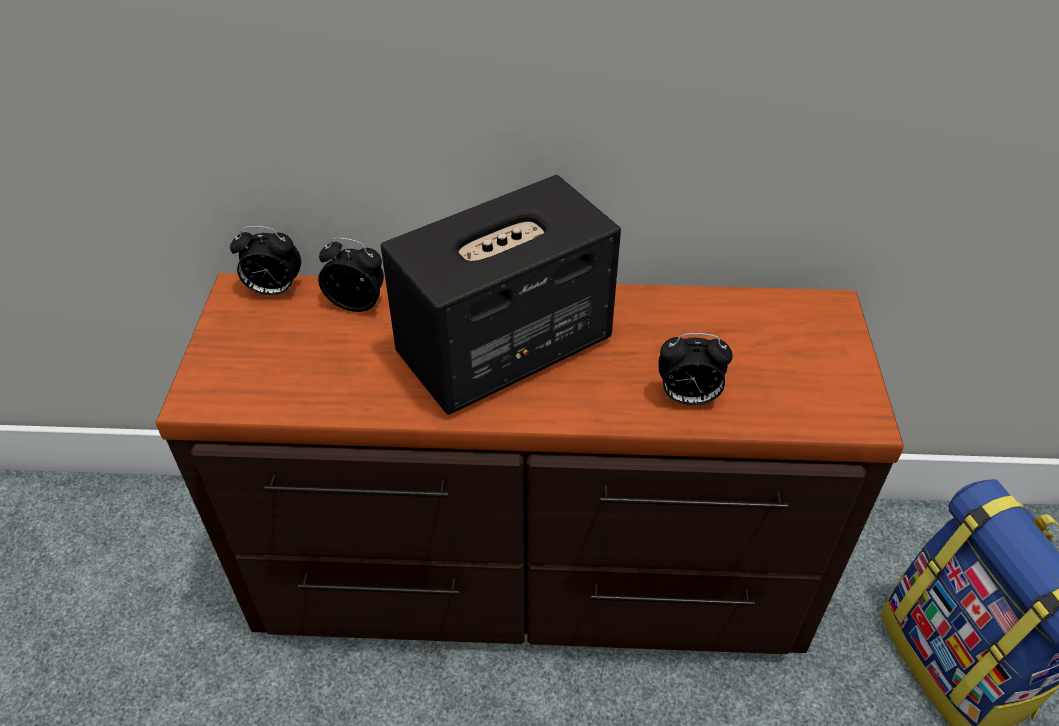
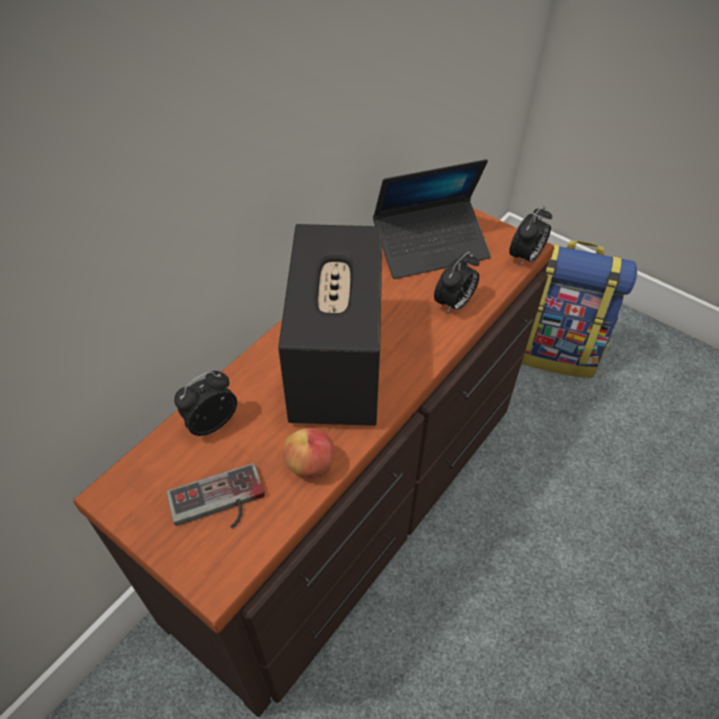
camera: 55 degrees left, 5 degrees up
(273, 290) = (139, 470): alarm clock -> alarm clock (525, 257)
(274, 358) = (219, 505): none -> game controller
(364, 395) = (310, 465): none -> apple
(755, 335) = (431, 247): none -> laptop

